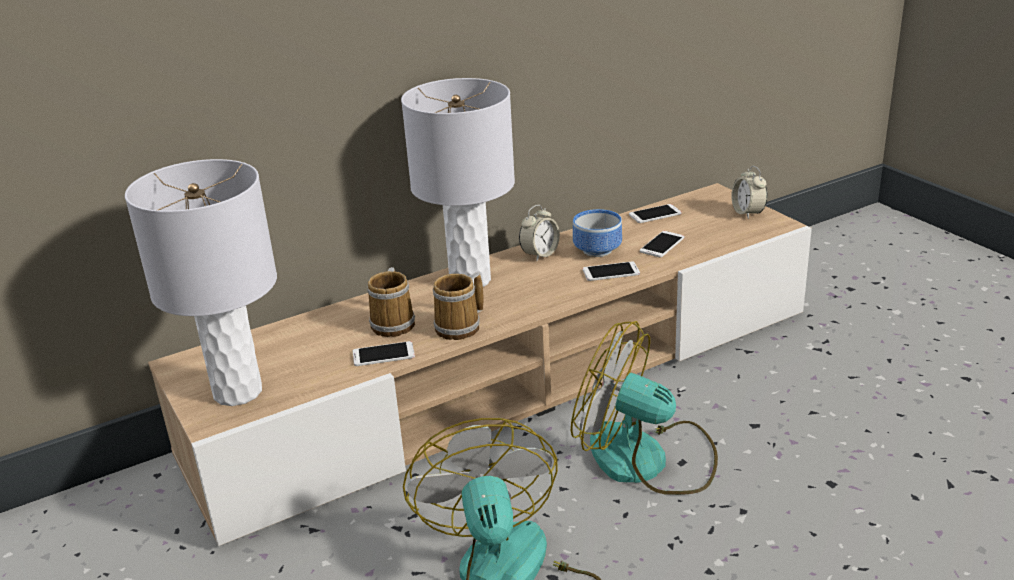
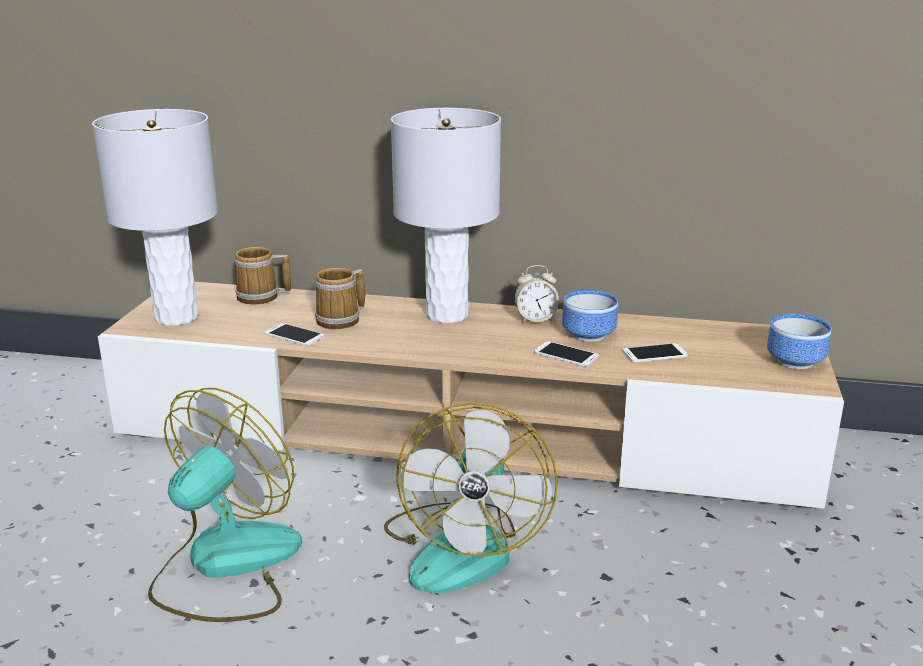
camera: 40 degrees right, 5 degrees down
(461, 327) = (377, 342): mug -> mug (260, 297)
(646, 460) = (463, 547): fan -> fan turned 150 degrees counterclockwise
(655, 214) = (698, 329): phone -> none
(748, 213) = (797, 363): alarm clock -> bowl

